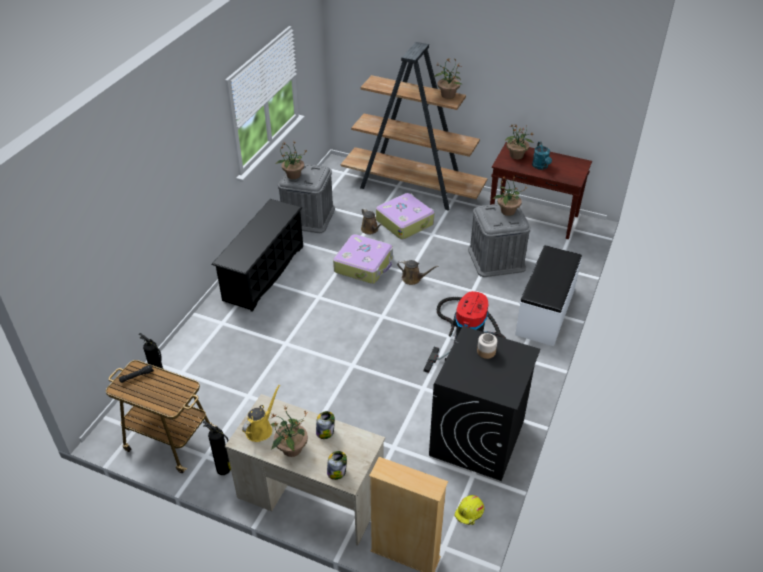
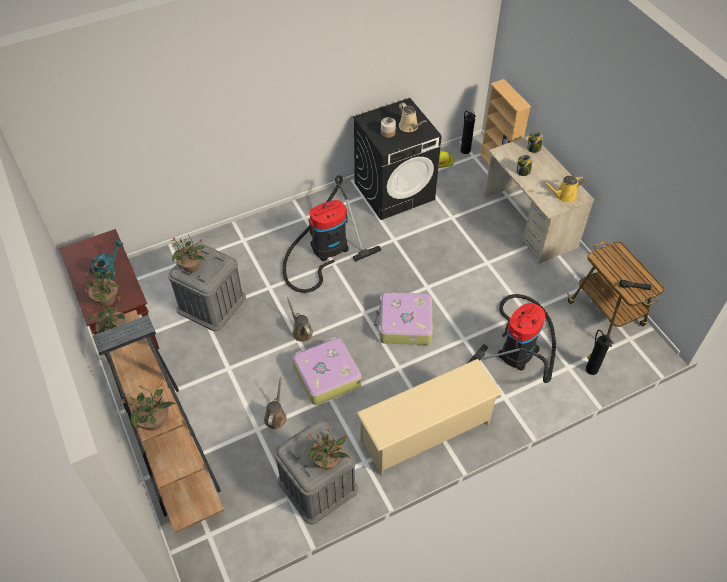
camera: 140 degrees left, 10 degrees up
(224, 470) = (576, 269): fire extinguisher -> fire extinguisher (465, 150)
(233, 363) = (519, 348): none -> vacuum cleaner
(263, 273) = (426, 432): black shoe rack -> beige shoe rack
(291, 449) = (552, 174): potted plant -> potted plant (154, 421)
(405, 222) = (233, 403): suitcase -> suitcase (404, 324)
(474, 372) = (409, 126): none -> beige watering can
(546, 312) = (241, 235): white bench -> none

